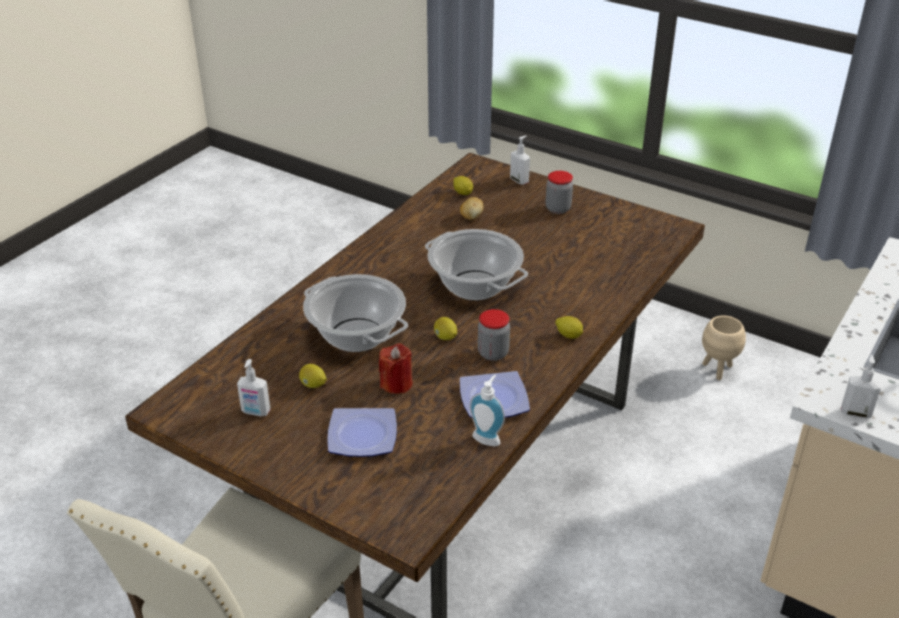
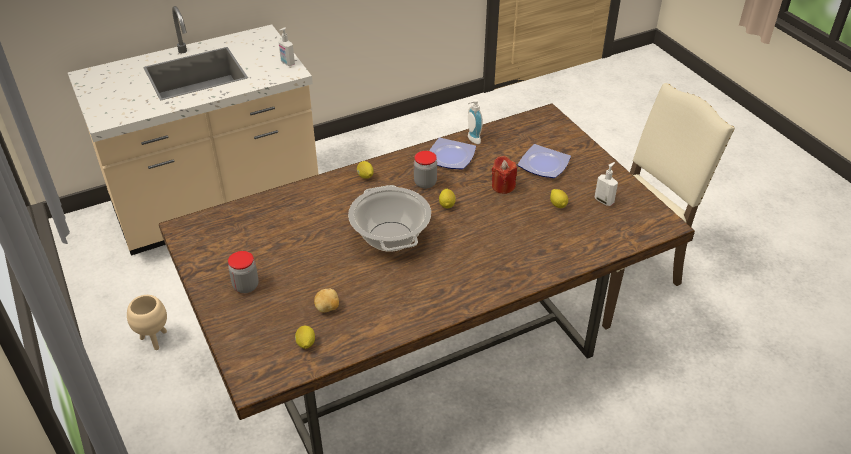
camera: 150 degrees left, 5 degrees up
(356, 335) = (508, 229): cooking pot -> none
(519, 180) = (237, 337): soap dispenser -> none

